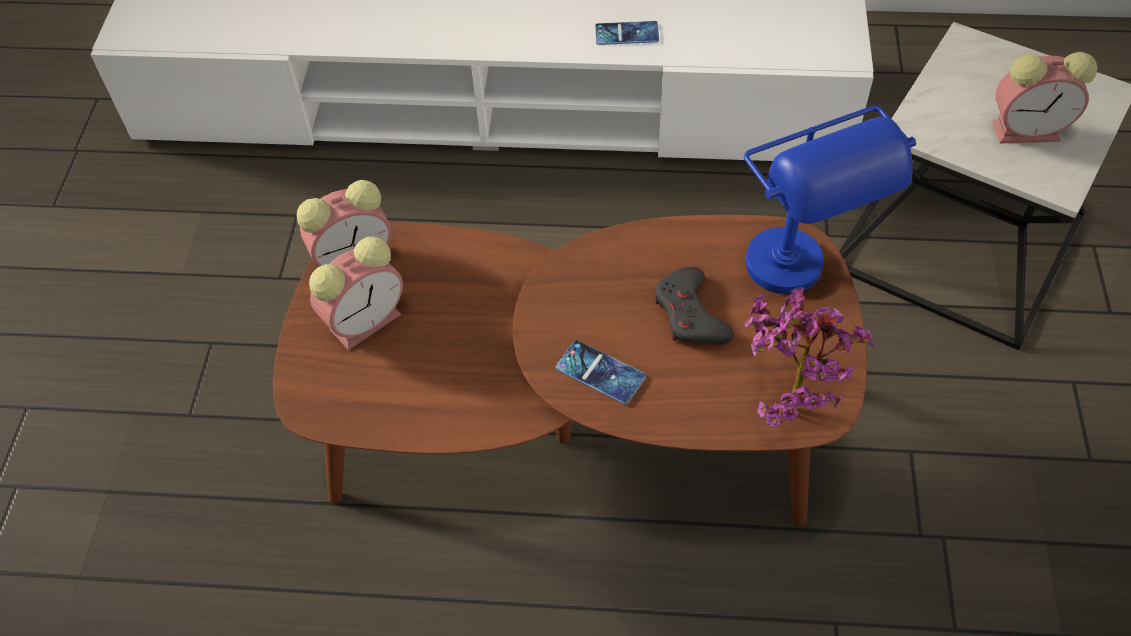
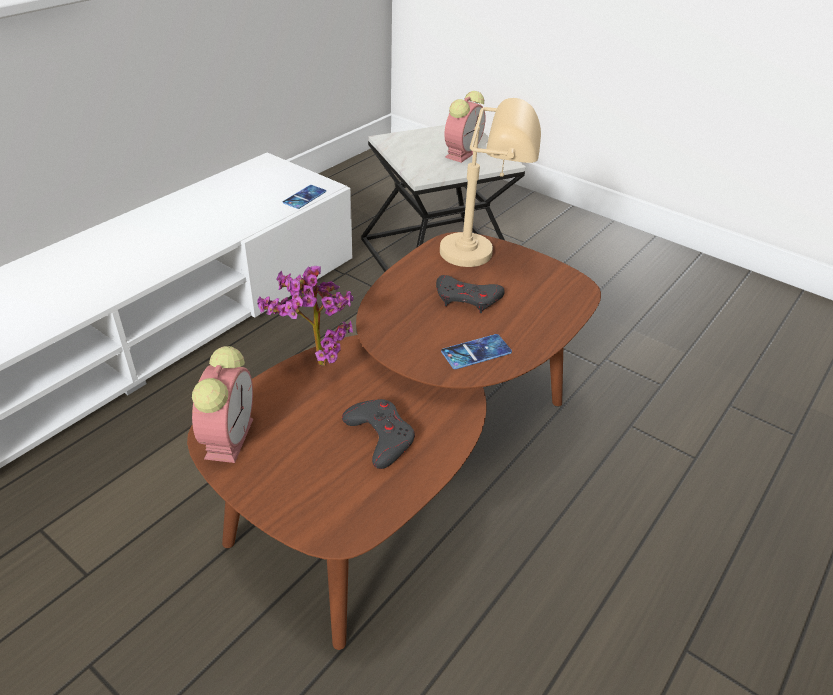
camera: 60 degrees left, 15 degrees down
(367, 319) = (294, 457): alarm clock -> none
(440, 366) = (380, 436): none -> grey game controller
(627, 33) = (195, 239): phone -> phone (304, 197)
(787, 400) = (561, 295): potted plant -> potted plant (314, 362)
(800, 282) = (484, 253): blue table lamp -> beige table lamp

